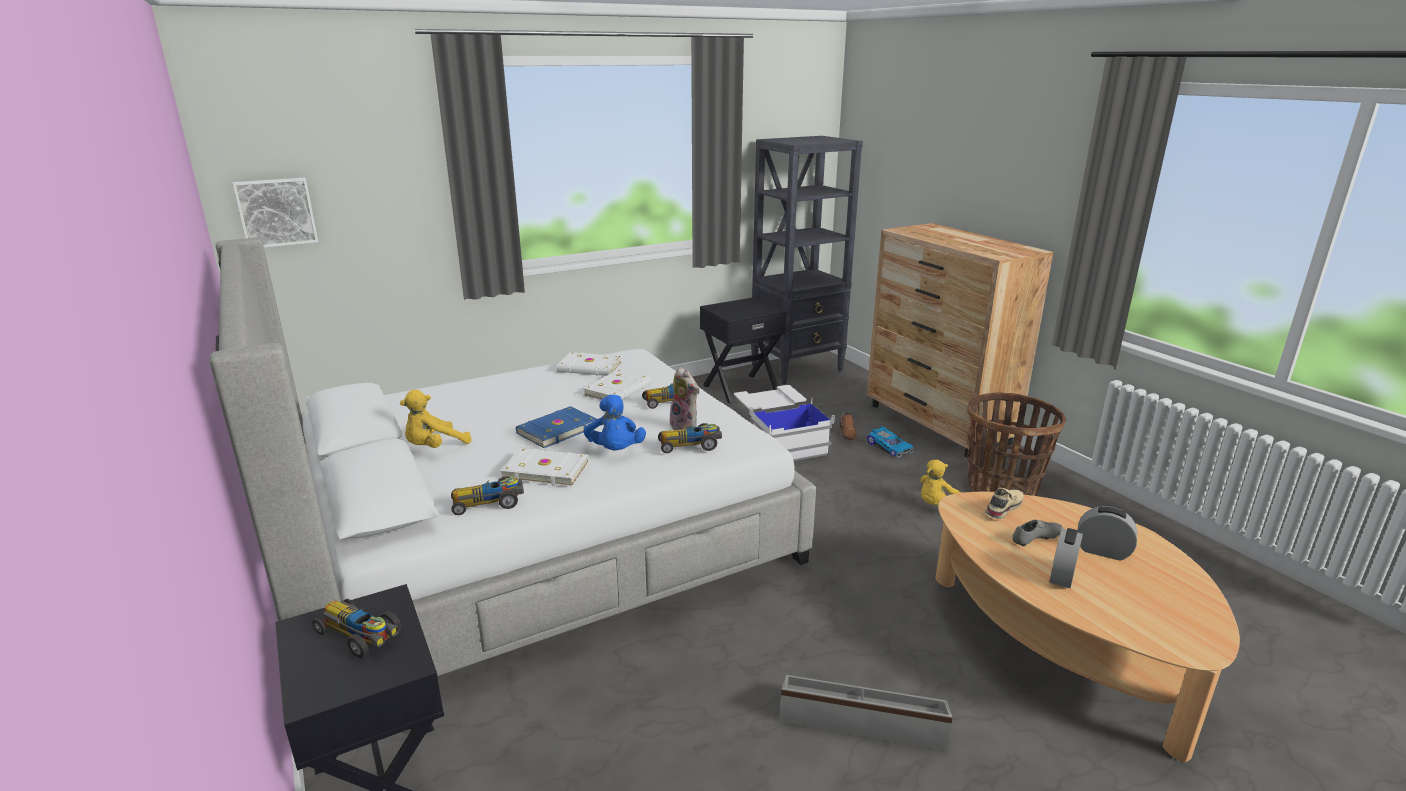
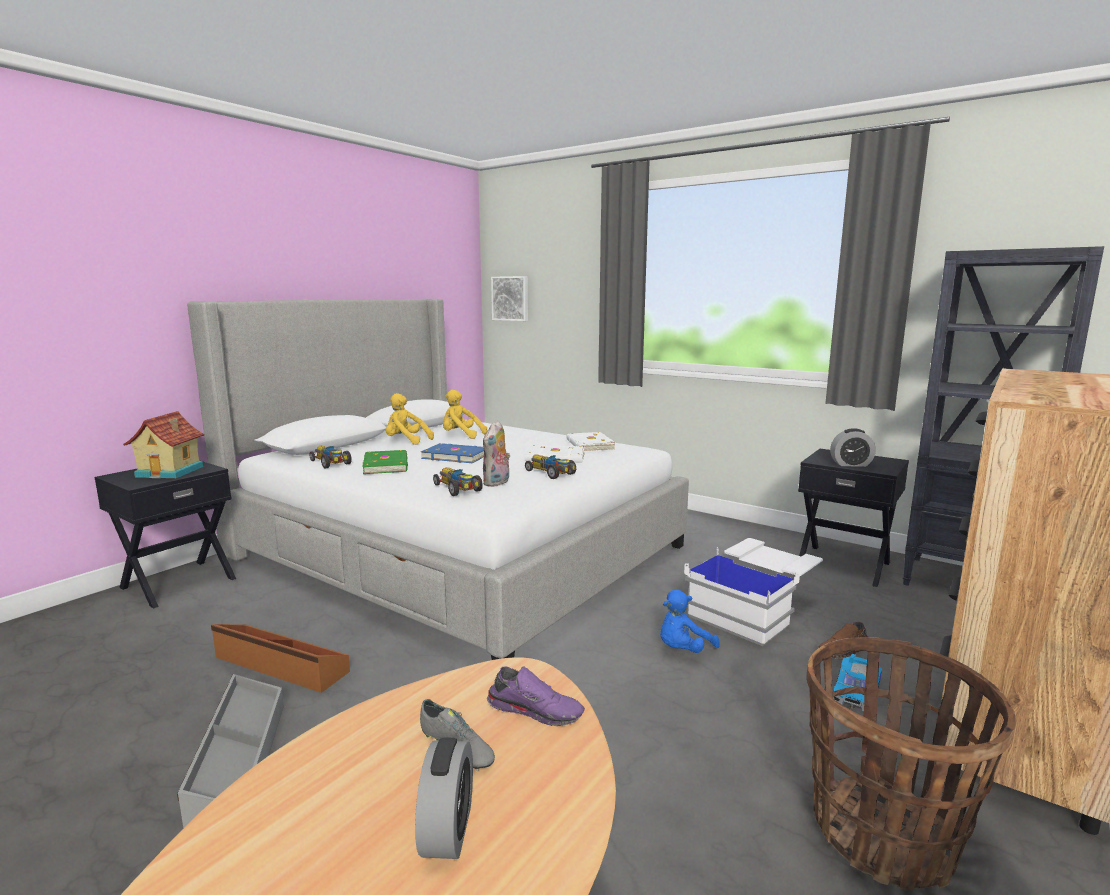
camera: 65 degrees right, 10 degrees down
(360, 635) = (171, 471): toy car -> toy house
(546, 469) = (387, 465): white book -> green book
(615, 451) = (431, 474): blue plush toy -> blue plush toy (683, 650)
(708, 690) = (280, 665): none -> brown storage box
(936, 505) = (735, 760): yellow plush toy -> yellow plush toy (461, 436)
(1002, 508) = (536, 710): beige shoe -> purple shoe
(1062, 576) = (350, 780): alarm clock -> alarm clock (851, 464)

